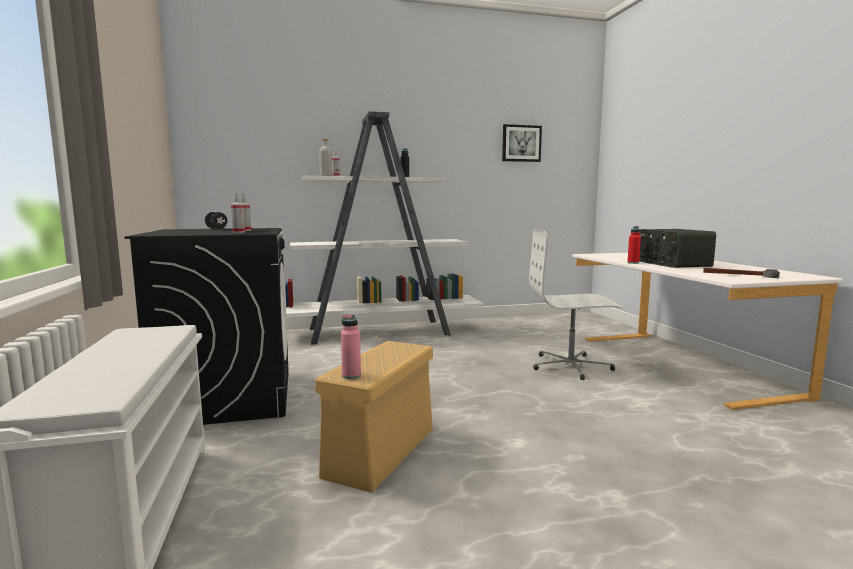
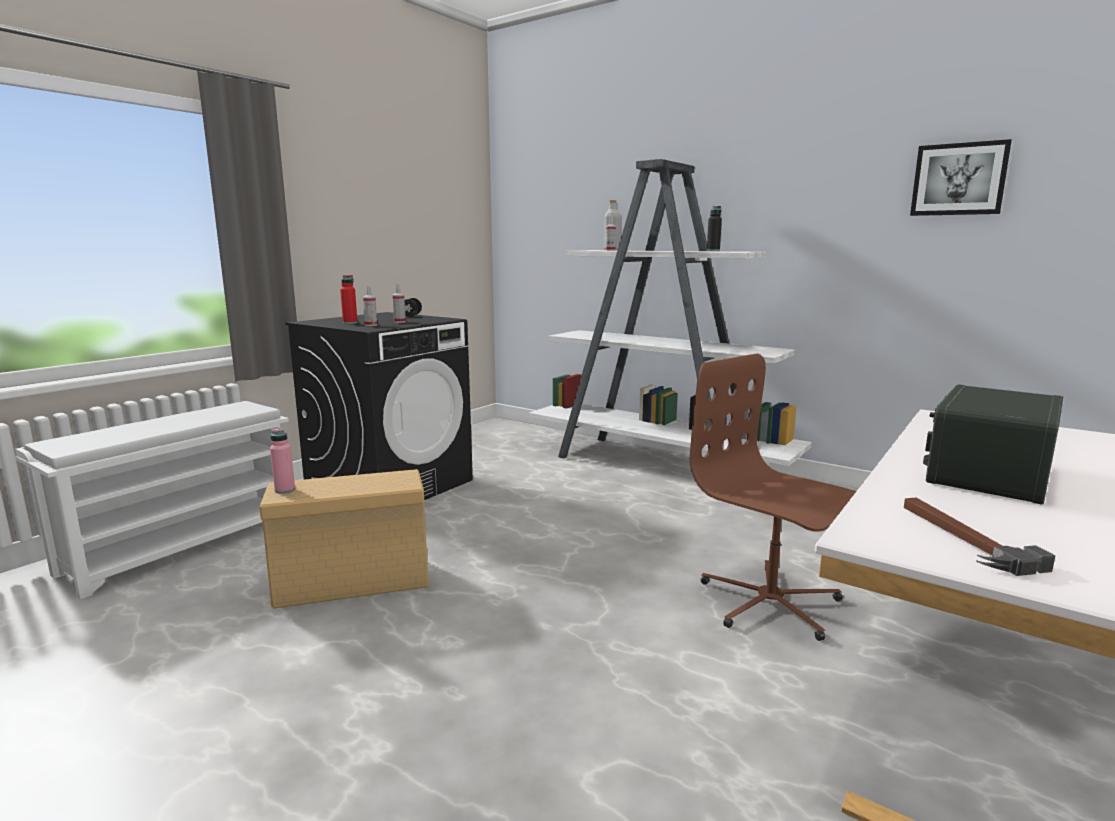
camera: 50 degrees right, 5 degrees up
(571, 366) = (770, 603): white office chair -> brown office chair
(633, 263) = (911, 452): red bottle -> red bottle (350, 323)

